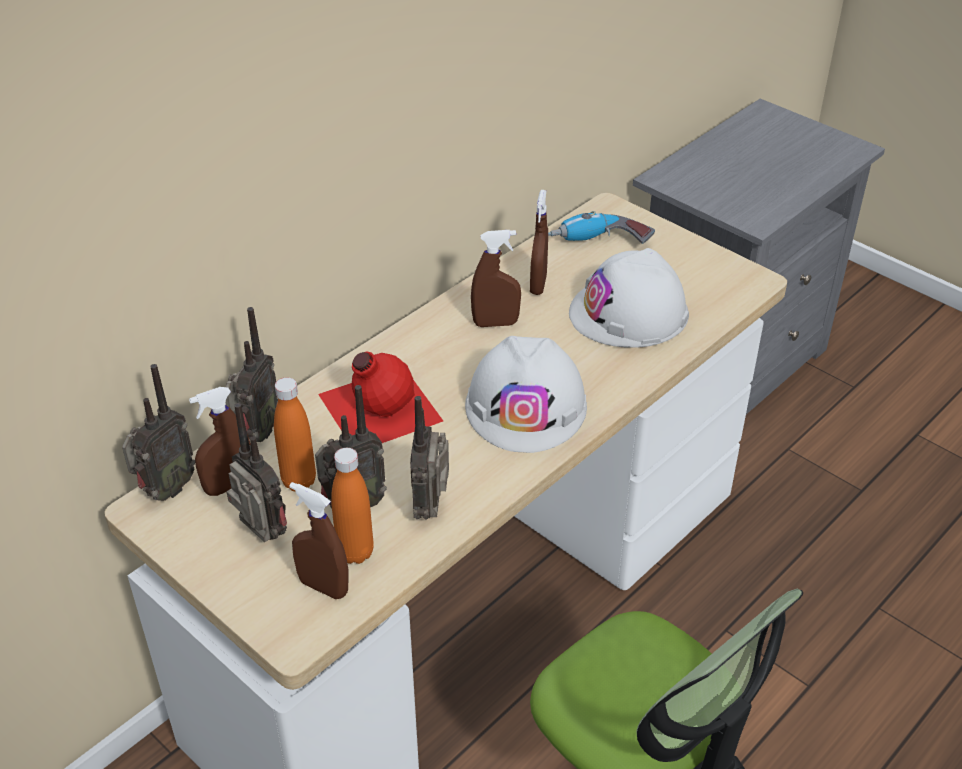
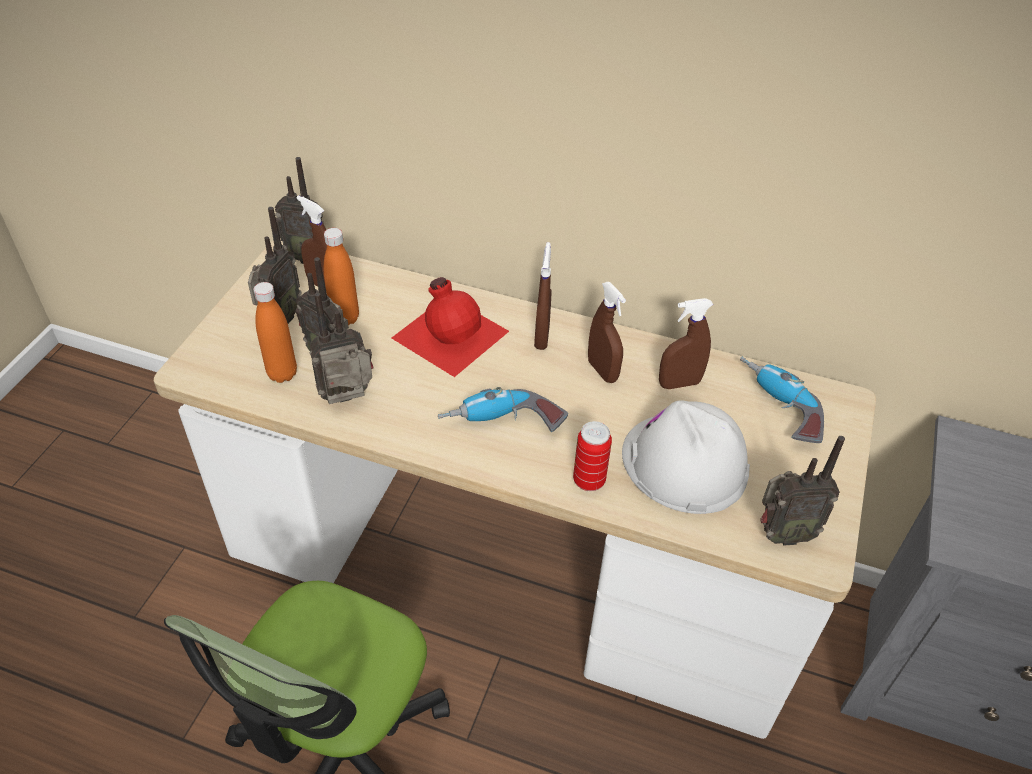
camera: 65 degrees right, 5 degrees up
(256, 434) = (384, 279): radio -> radio (782, 534)
(323, 587) = (241, 368): brown spray bottle -> brown spray bottle (541, 337)
(526, 406) = (502, 424): white hard hat -> power drill
(621, 373) = (589, 480): none -> can

